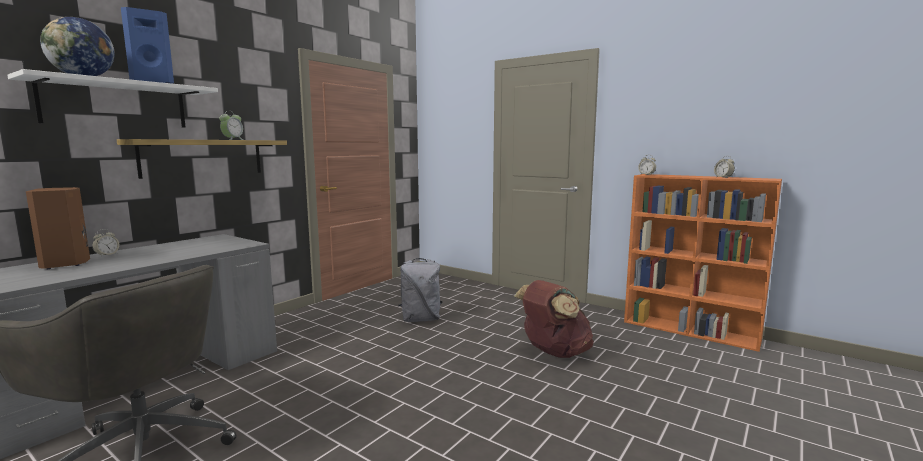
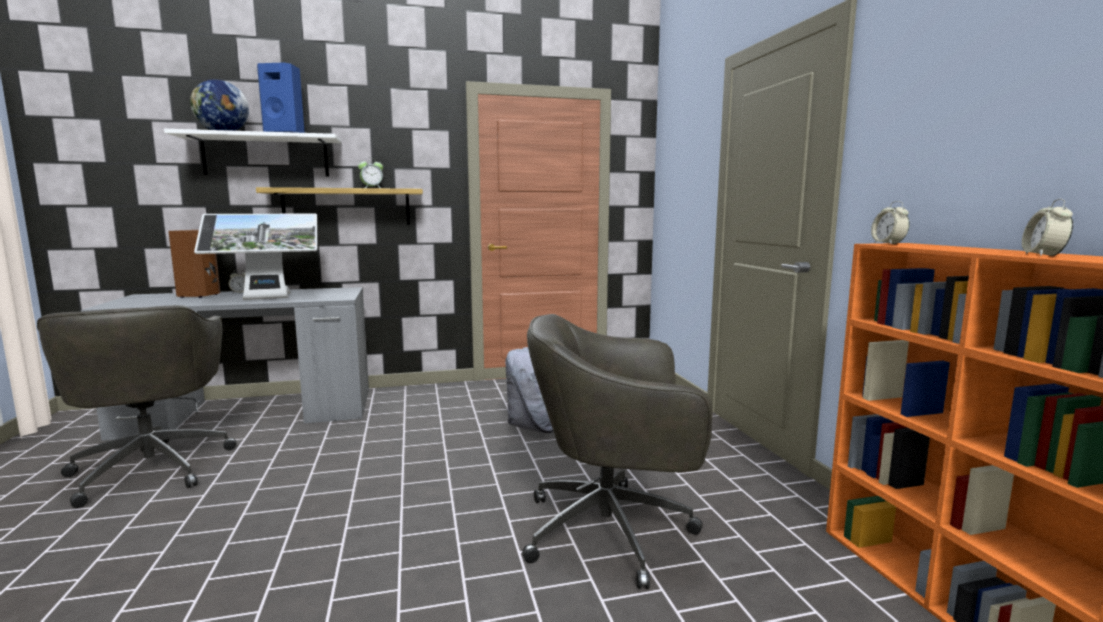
camera: 40 degrees right, 0 degrees up
(171, 255) = (266, 298): none -> monitor
(554, 352) = (613, 530): brown backpack -> grey office chair

